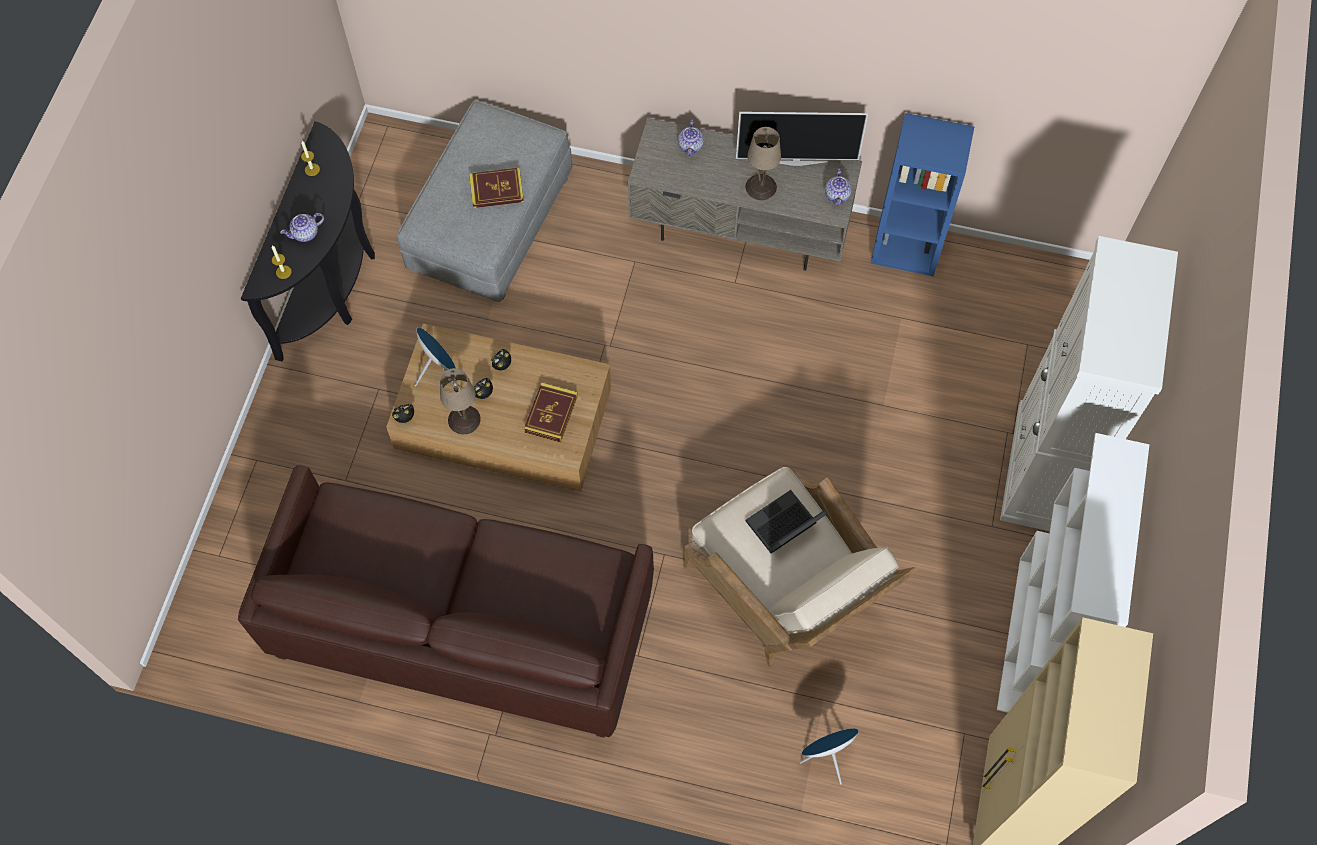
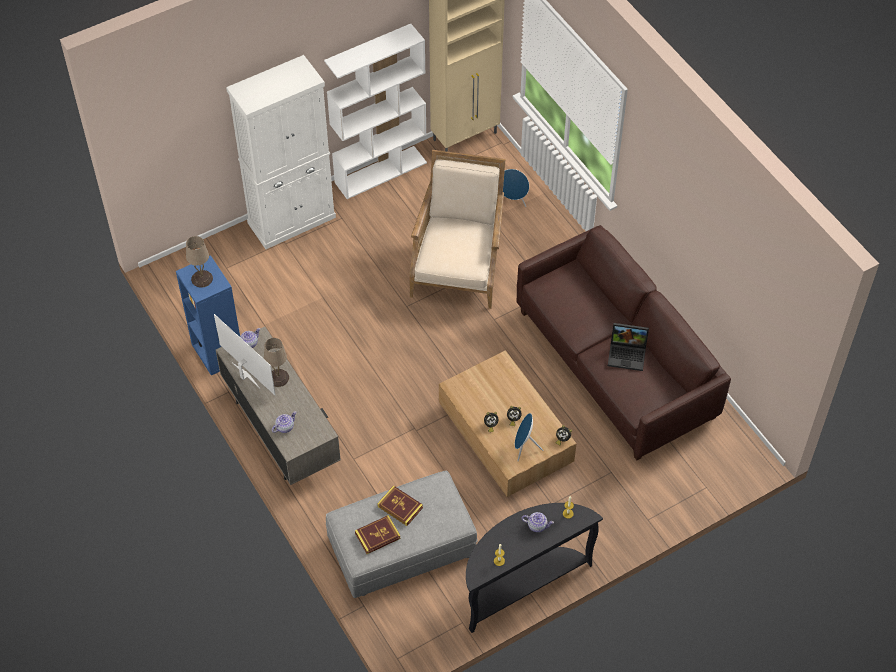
camera: 135 degrees left, 10 degrees down
(464, 419) = (534, 415): beige table lamp -> beige table lamp (201, 279)
(551, 414) = (491, 383): book -> book (377, 536)
(783, 528) = (448, 245): laptop -> laptop (628, 354)

